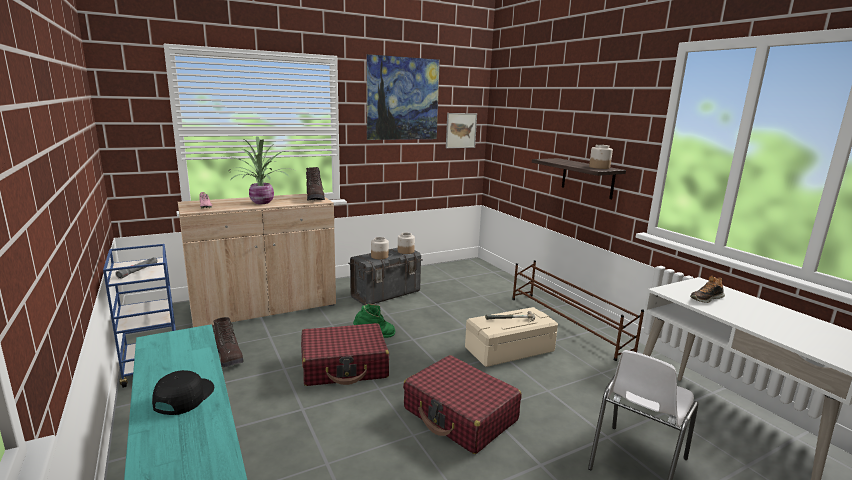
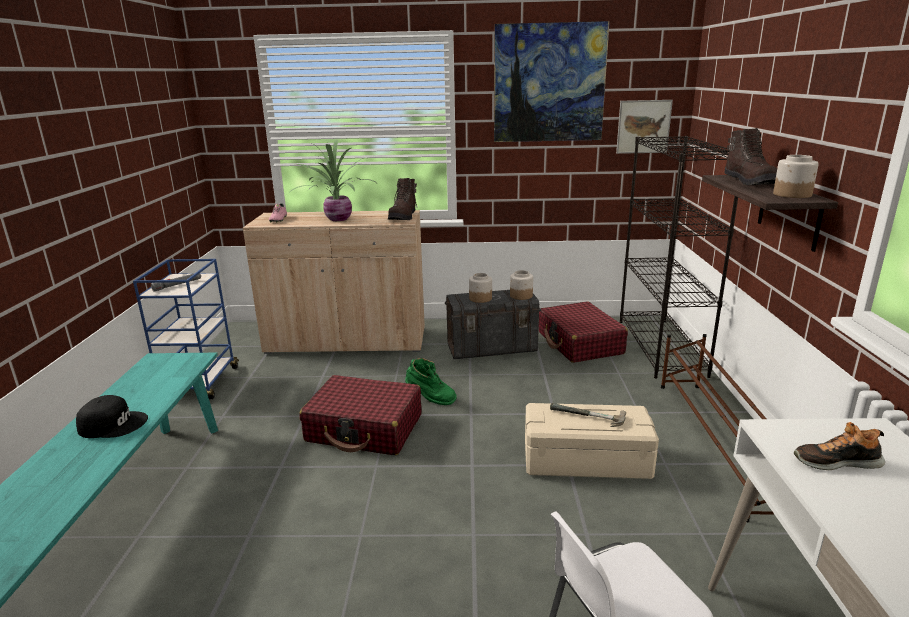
camera: 30 degrees right, 5 degrees up
(183, 397) = (113, 424): black cap -> black cap turned 45 degrees clockwise
(229, 357) = (267, 390): brown boot -> brown boot (750, 182)
(460, 415) = (436, 529): red suitcase -> red suitcase (579, 343)
(491, 276) = (661, 347): none -> black bookcase

